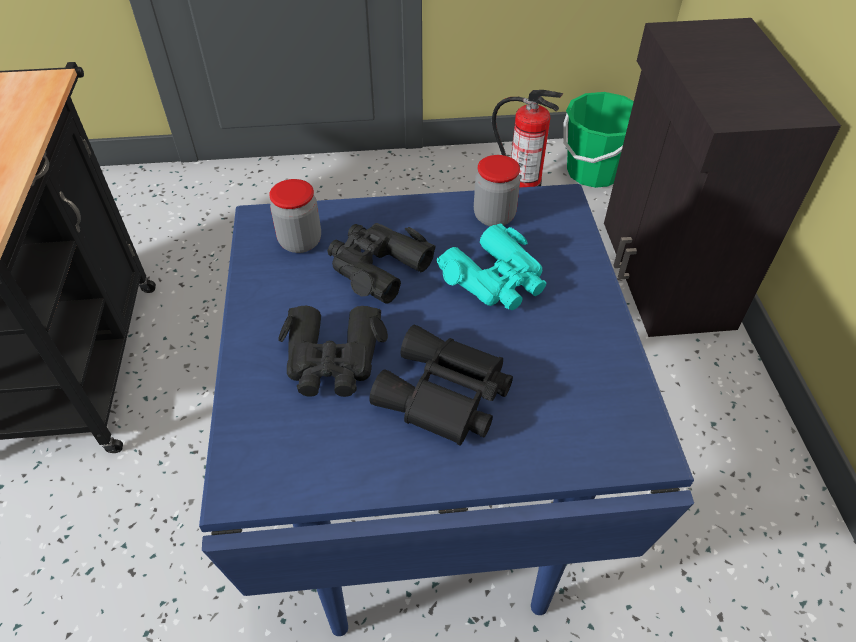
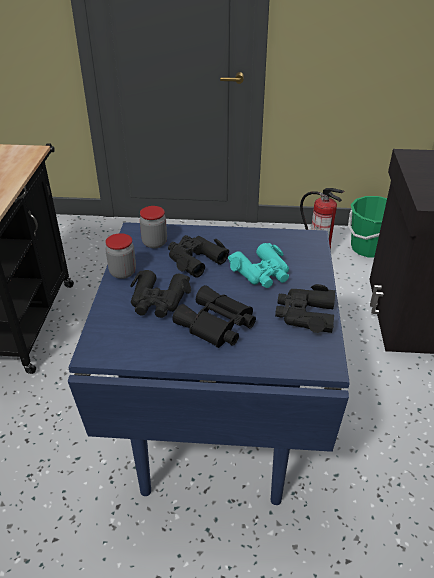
camera: 10 degrees right, 10 degrees down
(494, 216) = (270, 242): jar -> jar (123, 272)
(587, 354) = (305, 315): none -> black binoculars

